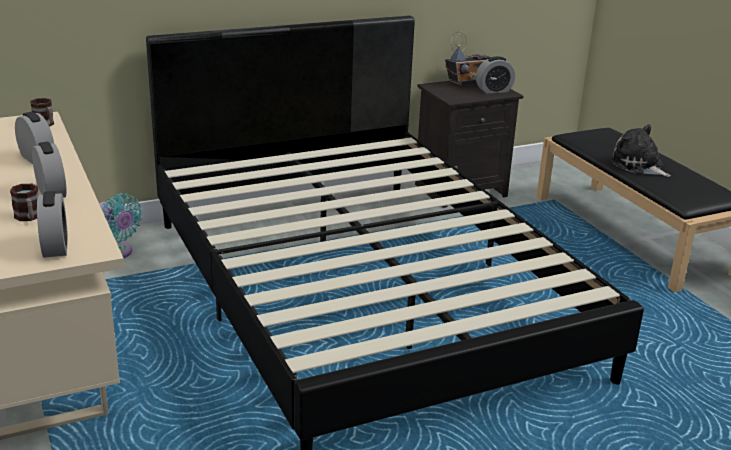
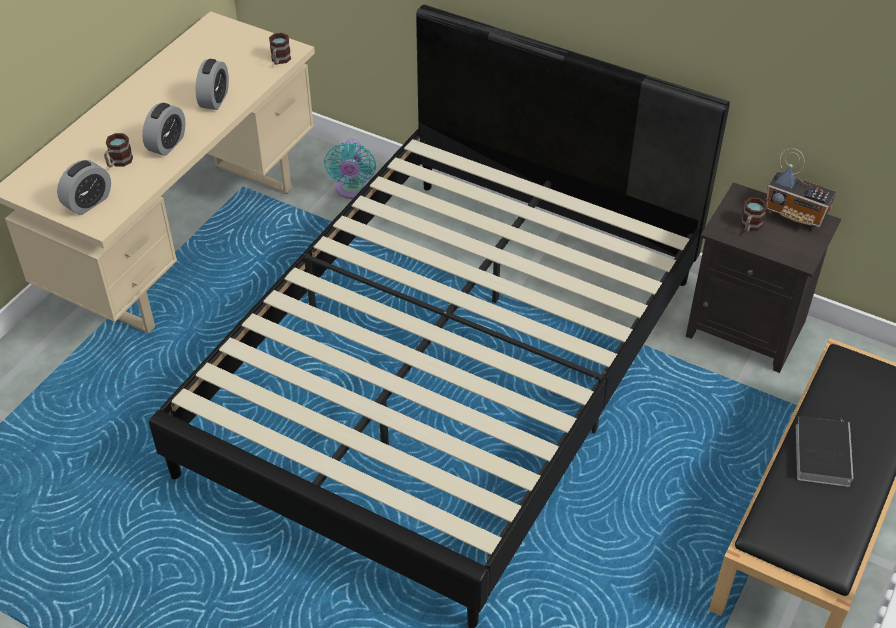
camera: 55 degrees right, 20 degrees up
(462, 93) = (749, 226): none -> mug
(494, 90) = (794, 245): alarm clock -> none
(638, 166) = (821, 452): plush toy -> book

